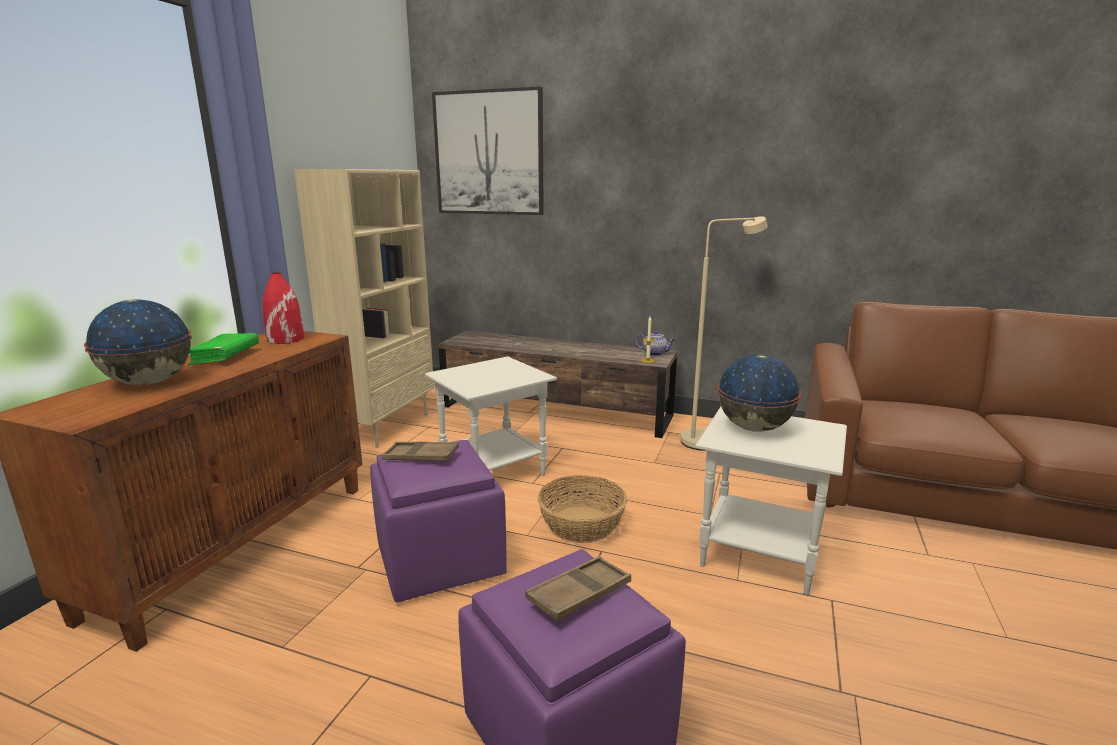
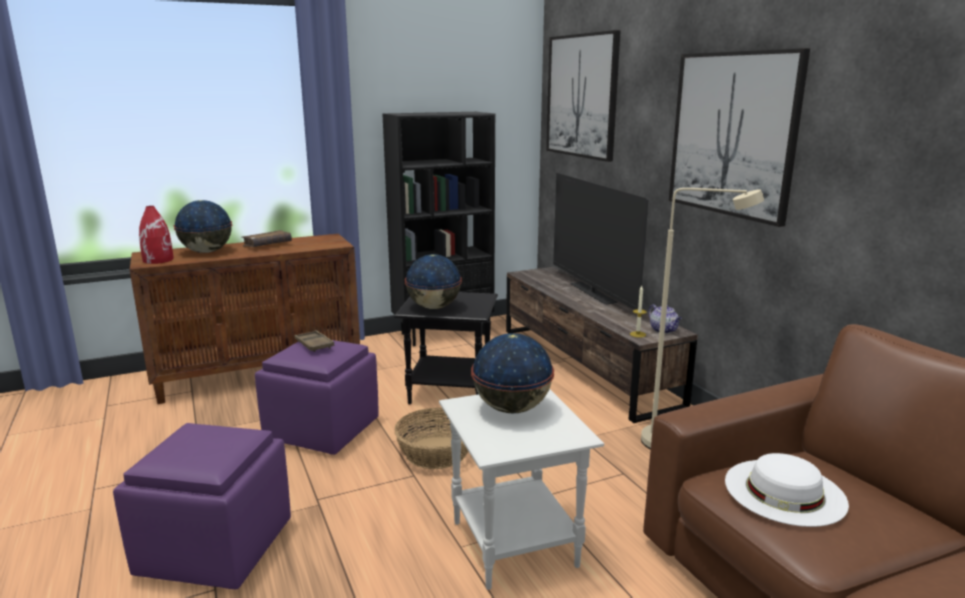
camera: 45 degrees right, 0 degrees up
(225, 356) = (267, 245): green book -> brown book
(285, 339) = (319, 241): red vase -> red vase (158, 260)
(385, 426) = (443, 333): beige bookcase -> black bookcase
(489, 381) = (434, 307): none -> globe
(495, 472) = (451, 392): white side table -> black side table
(548, 342) = (592, 293): none -> television
(579, 594) = (208, 445): brown tray -> none
(697, 178) = (732, 134): none -> picture
(922, 419) = (784, 491): none -> white hat

